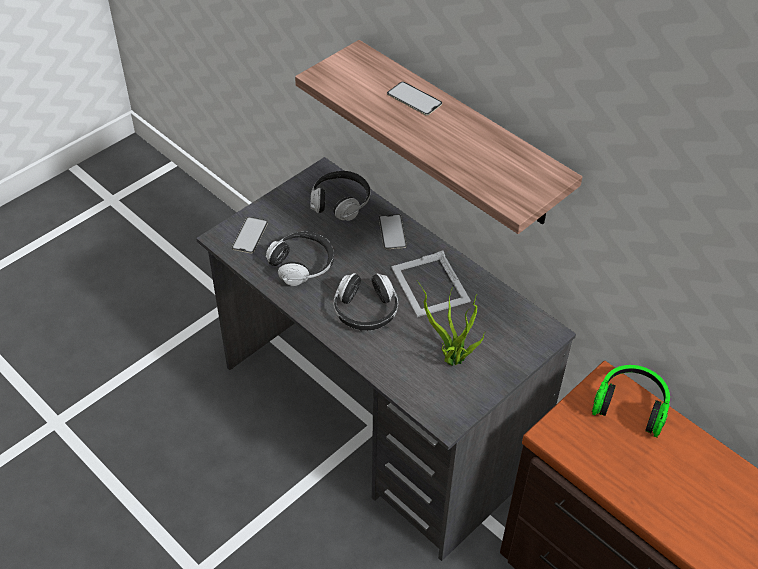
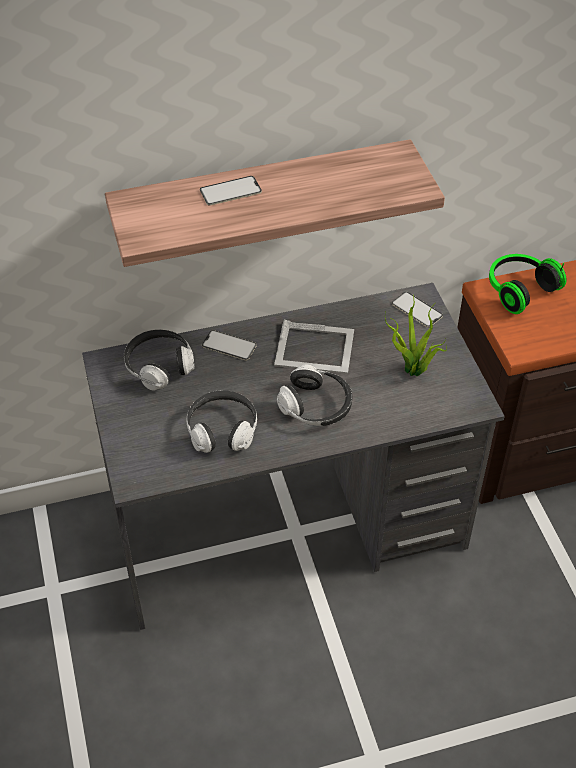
camera: 60 degrees left, 0 degrees up
(250, 235) = (148, 456): phone -> phone (417, 310)

